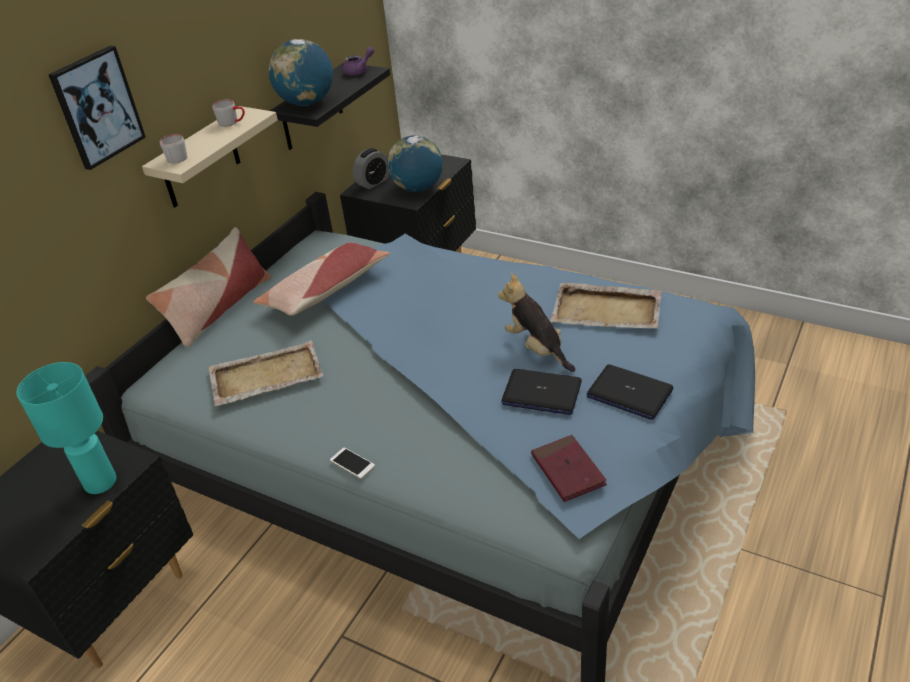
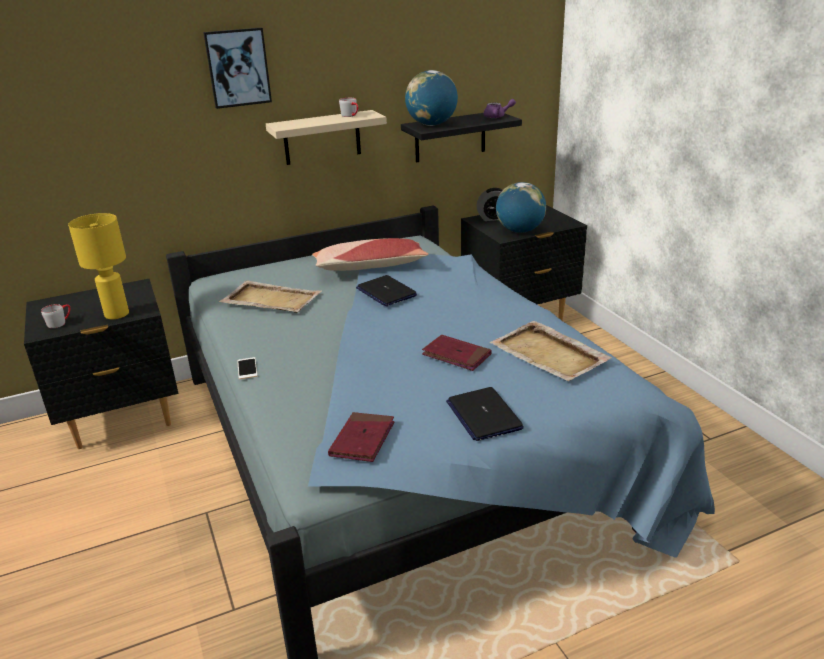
camera: 35 degrees right, 10 degrees down
(99, 483) = (116, 314): turquoise table lamp -> yellow table lamp
(178, 156) = (290, 123): grey mug -> grey mug (60, 322)
(219, 309) = (300, 256): pillow -> none
(537, 348) = (456, 355): plush toy -> red book
(541, 393) = (417, 383): laptop -> laptop (386, 292)

